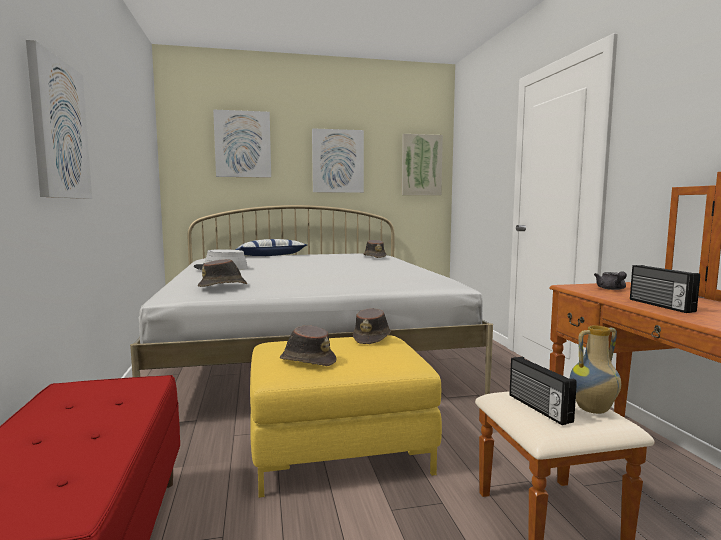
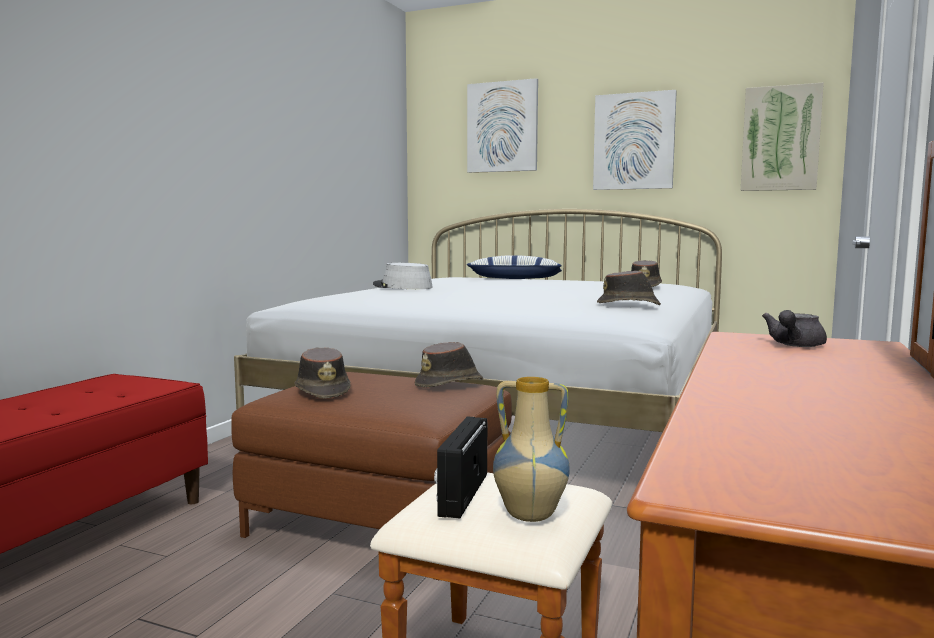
camera: 35 degrees right, 0 degrees up
(58, 129) = (171, 125): picture -> none
(223, 286) = (340, 301): brown hat -> brown hat (629, 305)
(339, 448) = (381, 519): yellow ottoman -> brown ottoman
(659, 305) = (757, 370): radio -> none

